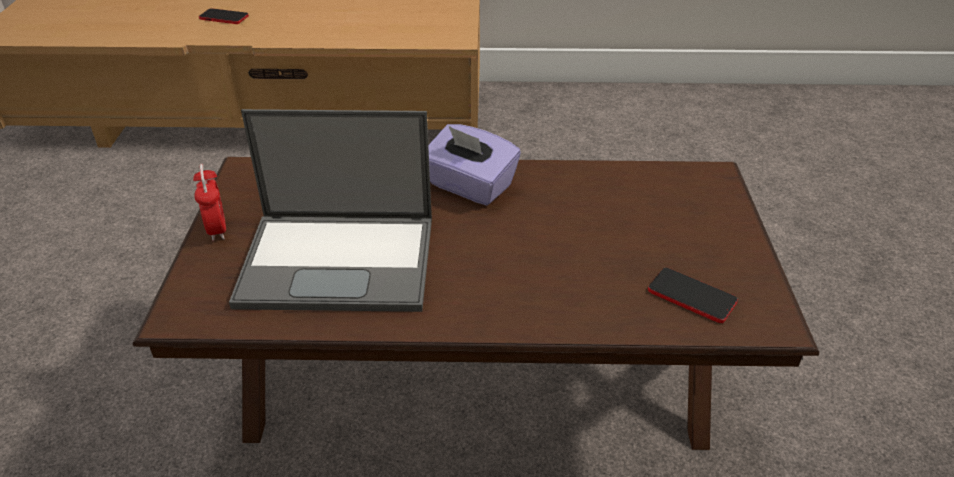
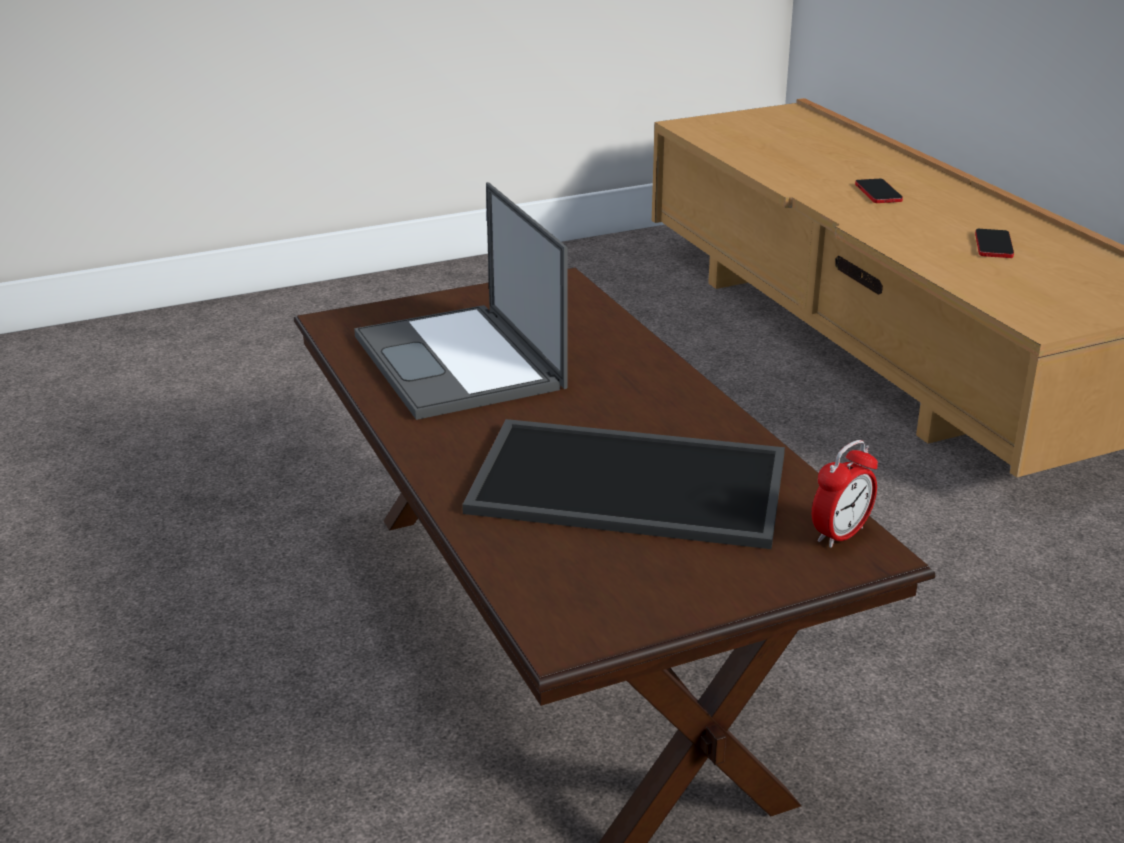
camera: 65 degrees right, 10 degrees down
(217, 229) = (457, 298): alarm clock -> alarm clock (840, 534)
(469, 186) = (652, 393): purple tissue box -> none
(587, 232) = (633, 482): none -> tray
(691, 296) = (567, 572): phone -> phone (993, 245)

